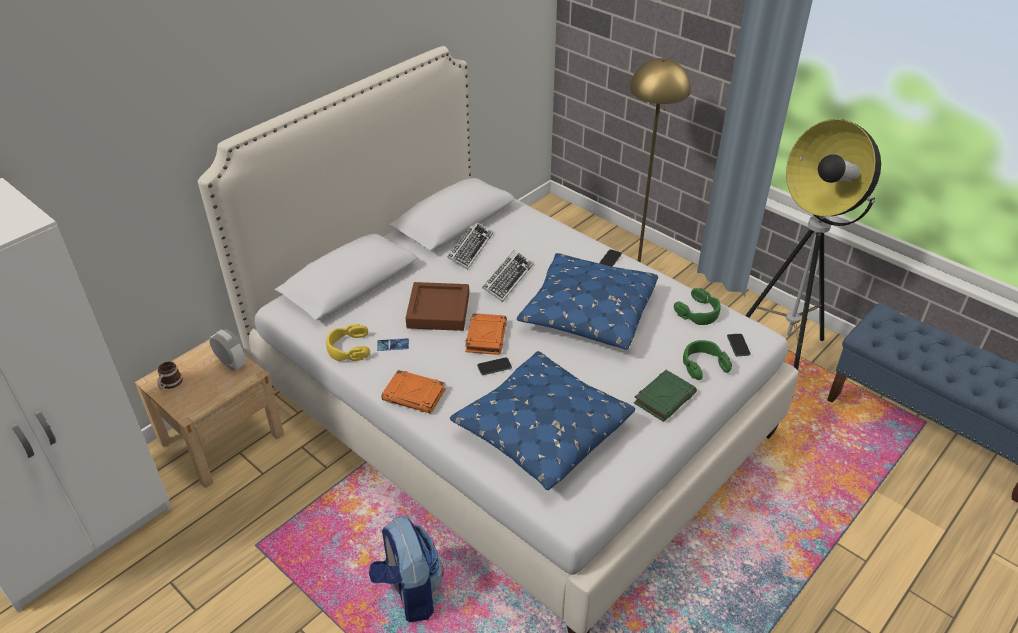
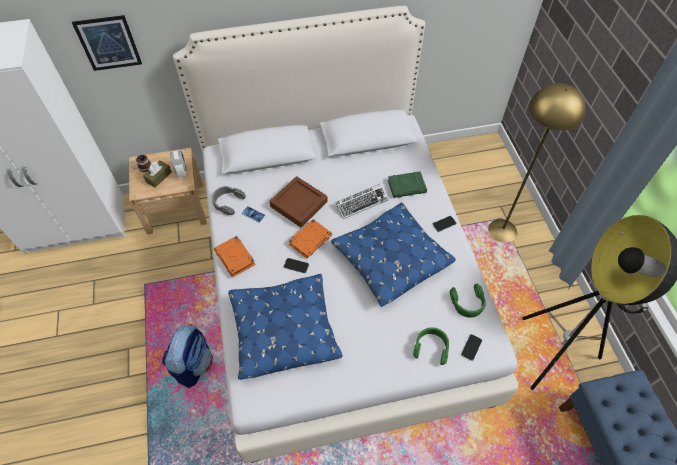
camera: 35 degrees right, 15 degrees up
(105, 192) = (108, 43): none -> picture
(203, 383) = (159, 177): none -> brown tissue box
(348, 348) = (228, 202): yellow headphones -> grey headphones
(470, 248) = (359, 166): keyboard -> none
(664, 398) = (381, 356): green book -> green book (407, 186)

